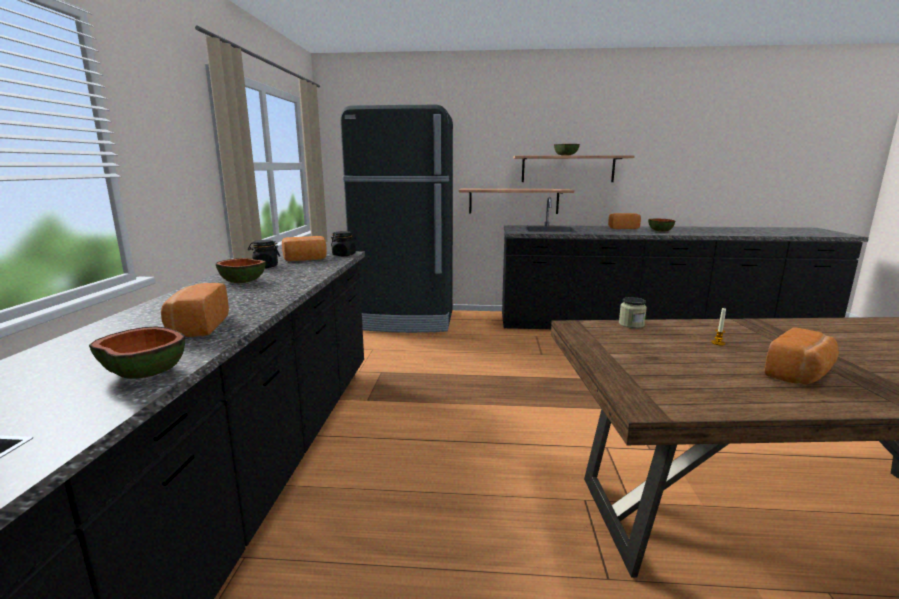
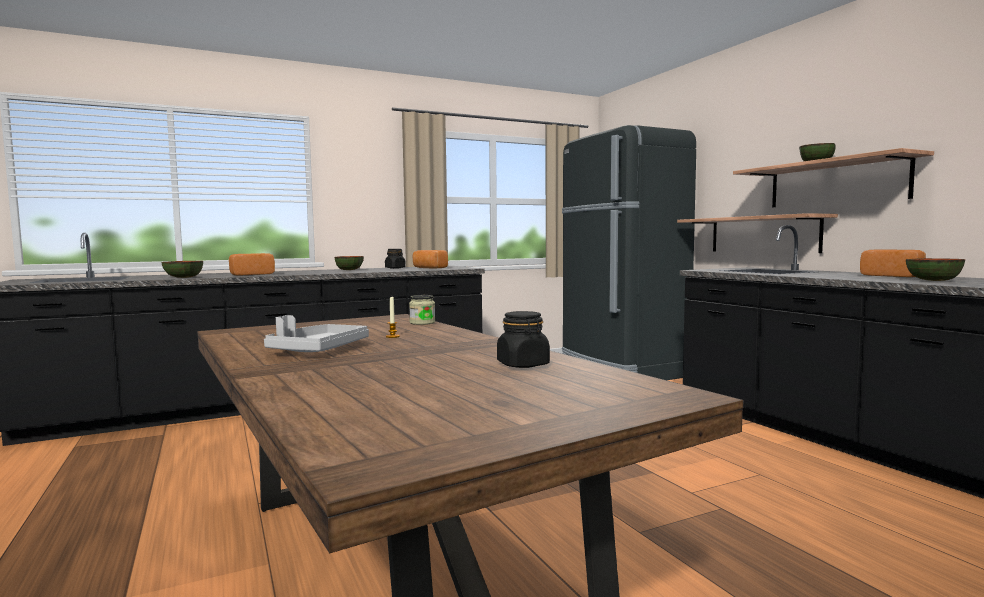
camera: 60 degrees right, 10 degrees down
(344, 255) = (459, 268): black jar -> black jar (523, 365)
(800, 374) = (318, 350): bread -> grey tray

